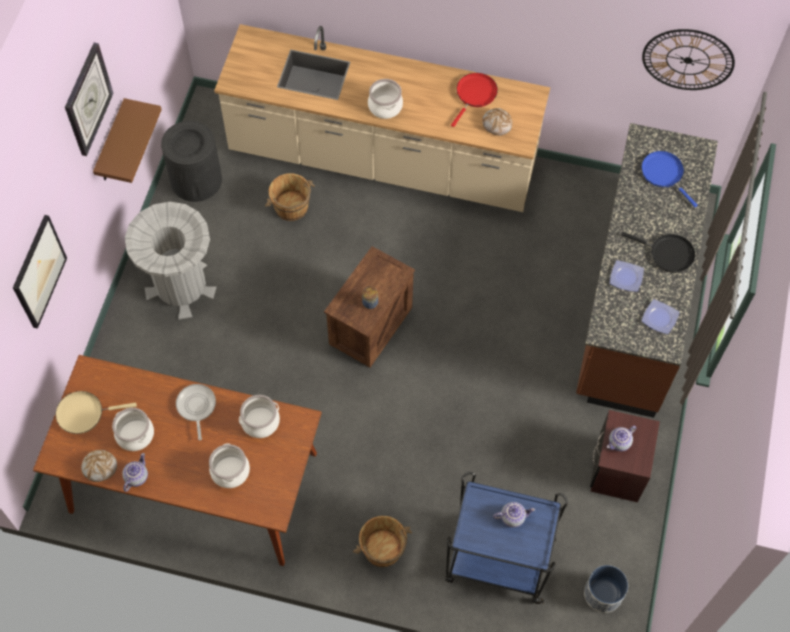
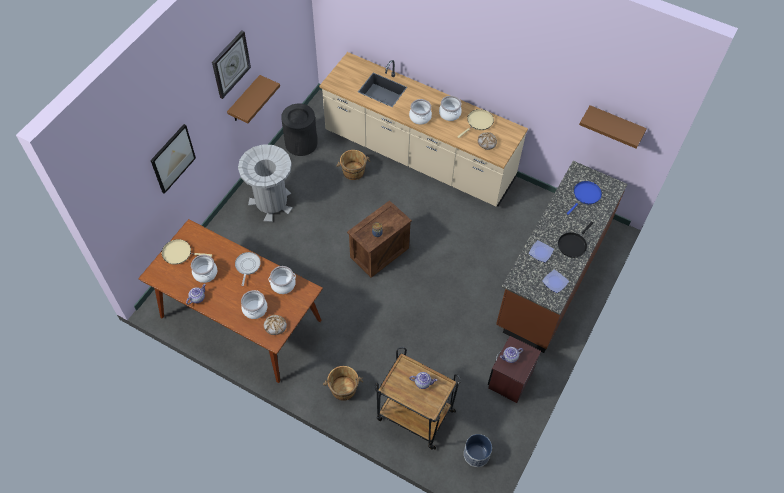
camera: 15 degrees right, 5 degrees down
(100, 467) = (178, 287): bread -> bread (275, 326)
(428, 90) = (450, 113): none -> cooking pot
(475, 95) = (478, 122): red frying pan -> beige frying pan
(497, 559) = (414, 414): blue cart -> brown cart
(664, 174) = (585, 195): blue frying pan -> blue frying pan turned 60 degrees clockwise
(668, 254) = (573, 244): black frying pan -> black frying pan turned 90 degrees clockwise
(688, 60) = (615, 124): wall clock -> brown shelf

